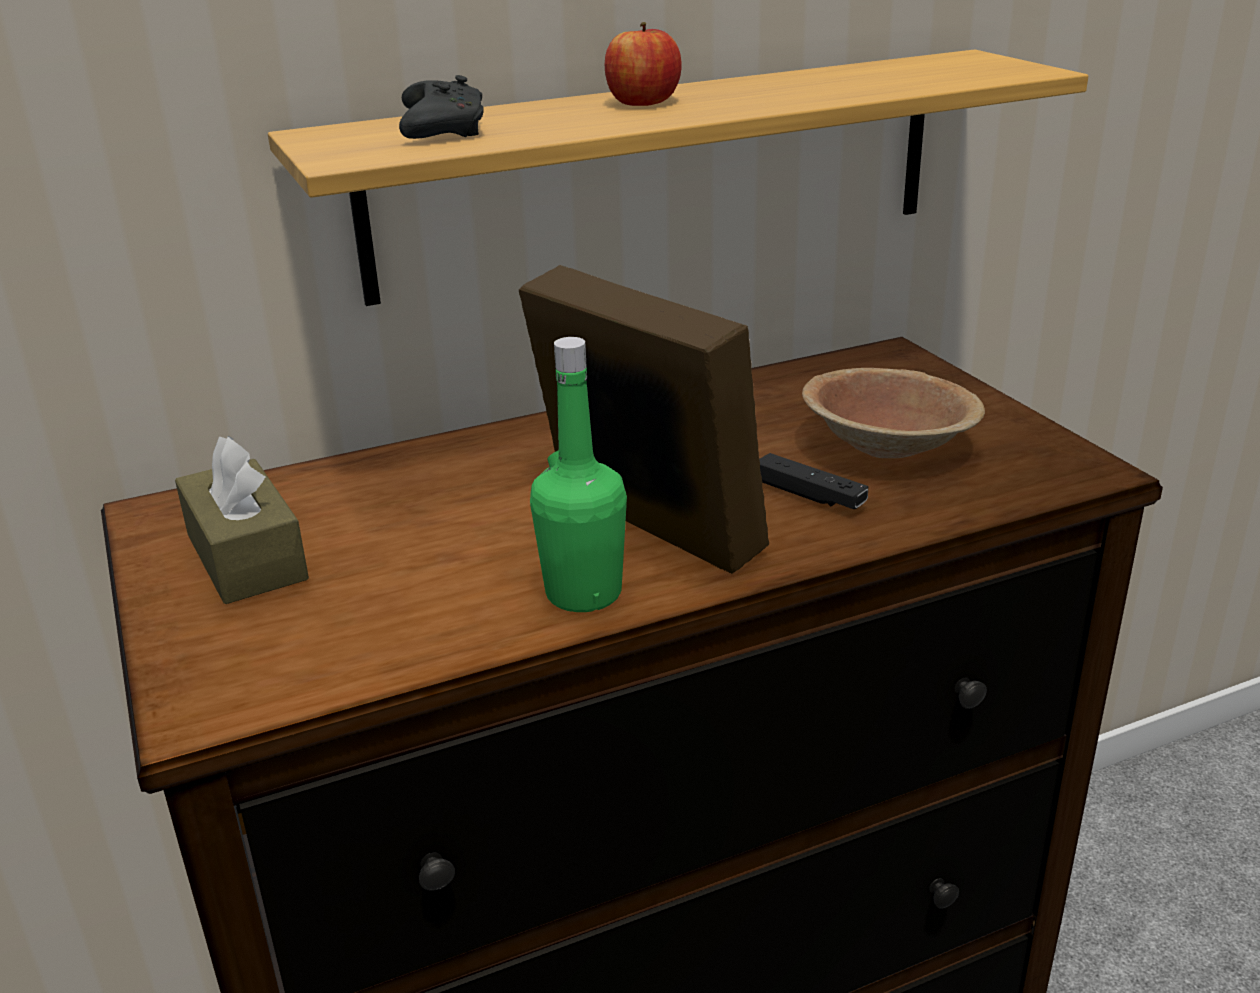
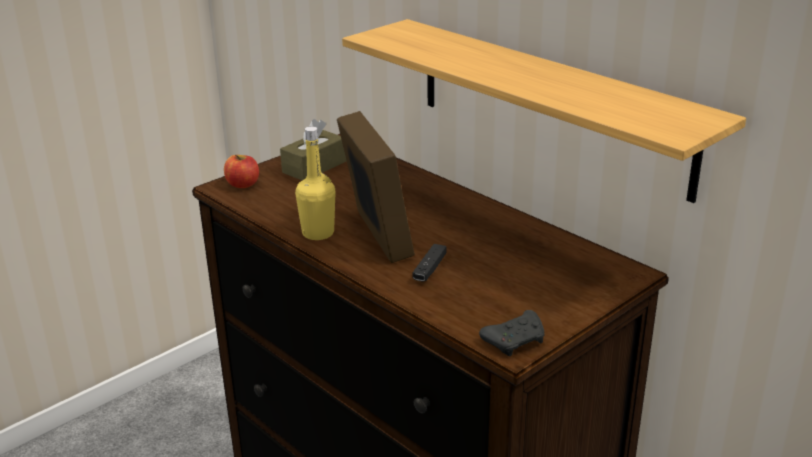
camera: 70 degrees right, 0 degrees up
(442, 130) = (423, 41): black game controller -> black game controller (515, 341)
(583, 593) = (318, 233): green bottle -> yellow bottle
(643, 102) = (505, 63): apple -> apple (243, 184)
(646, 528) = (376, 236): picture frame -> picture frame turned 45 degrees counterclockwise
(888, 446) = (499, 284): brown bowl -> none

